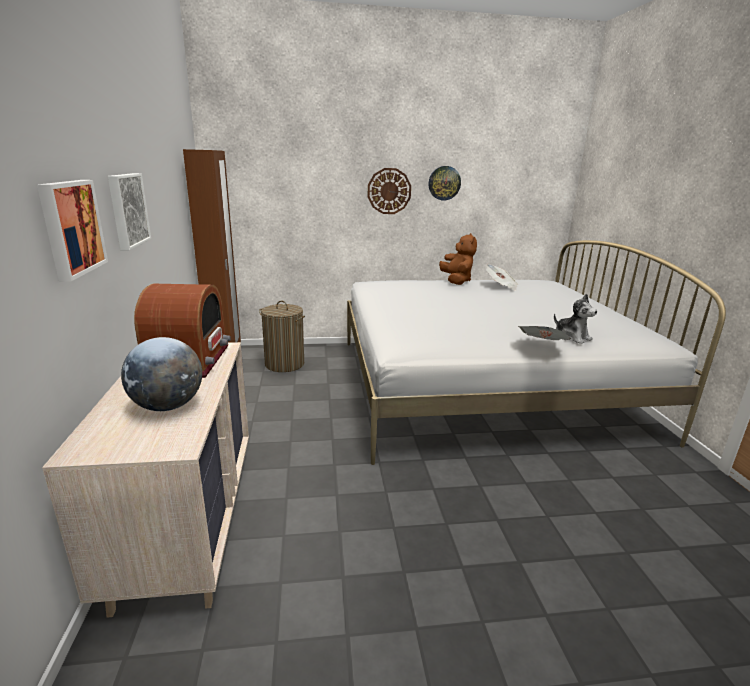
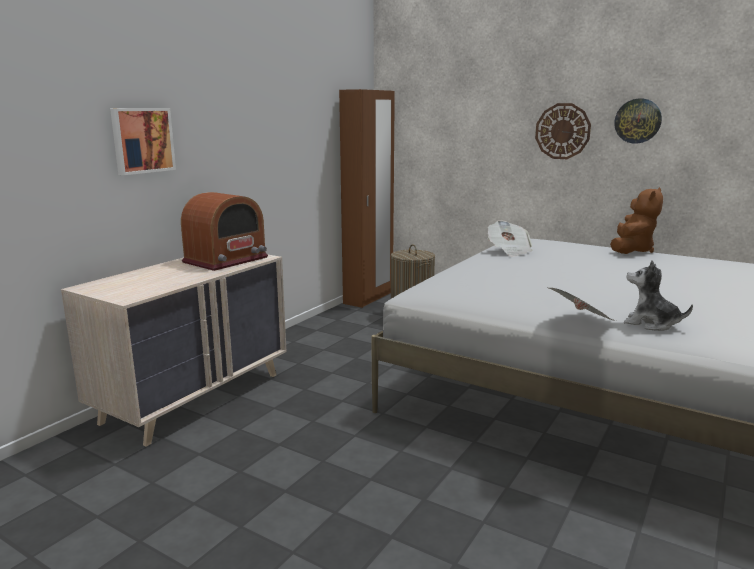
camera: 40 degrees right, 5 degrees down
(127, 210) = (224, 135): picture -> none
(168, 406) = (163, 279): globe -> none
(501, 286) = (684, 263): newspaper -> newspaper (509, 251)
(572, 337) = (651, 324): plush toy -> plush toy turned 120 degrees clockwise

